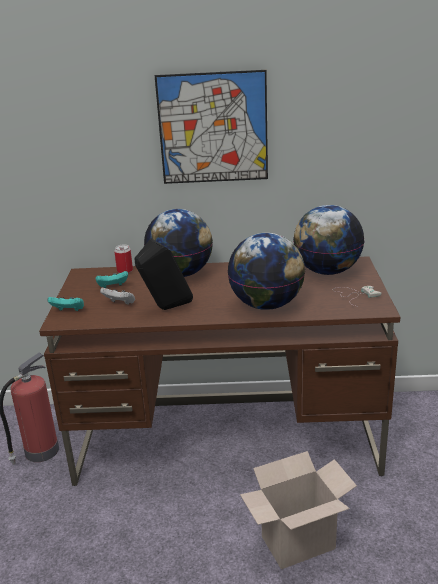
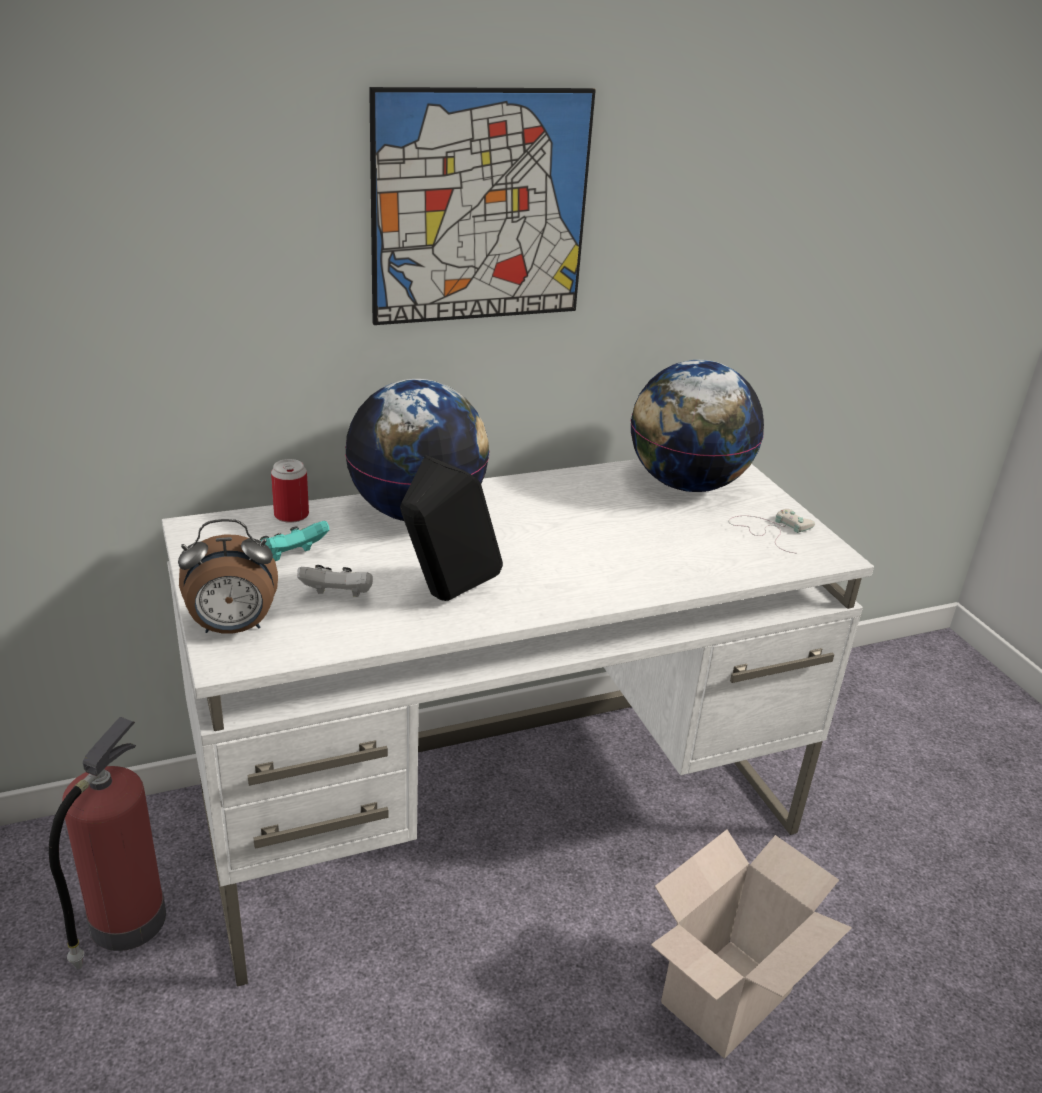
camera: 25 degrees left, 5 degrees up
(69, 311) = (232, 628): turquoise game controller -> alarm clock
(228, 438) = (503, 814): brown desk -> white desk
(267, 305) = (635, 567): globe -> none

